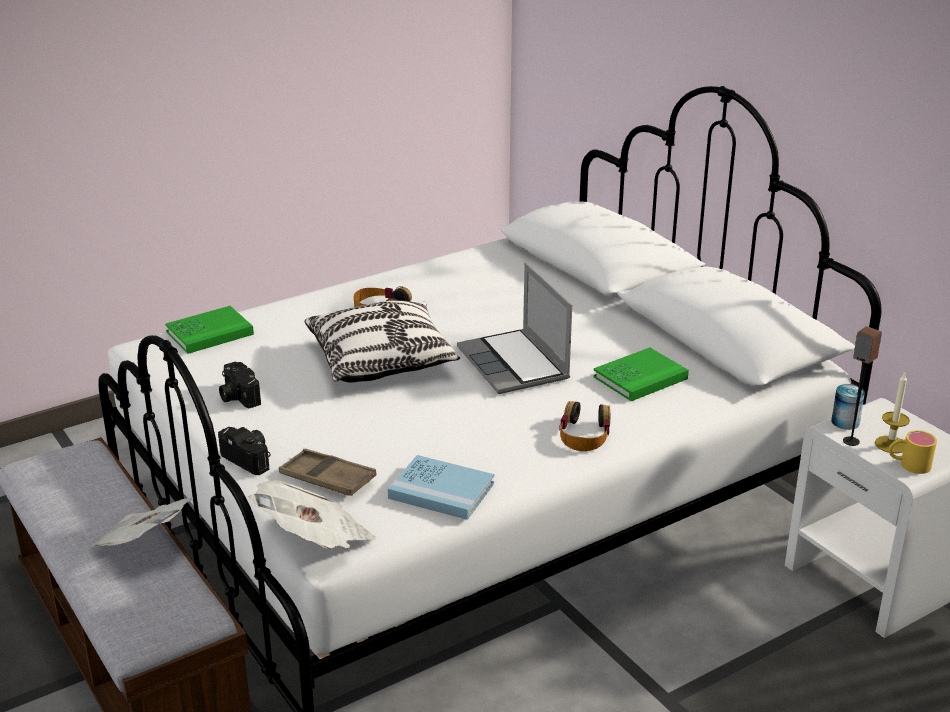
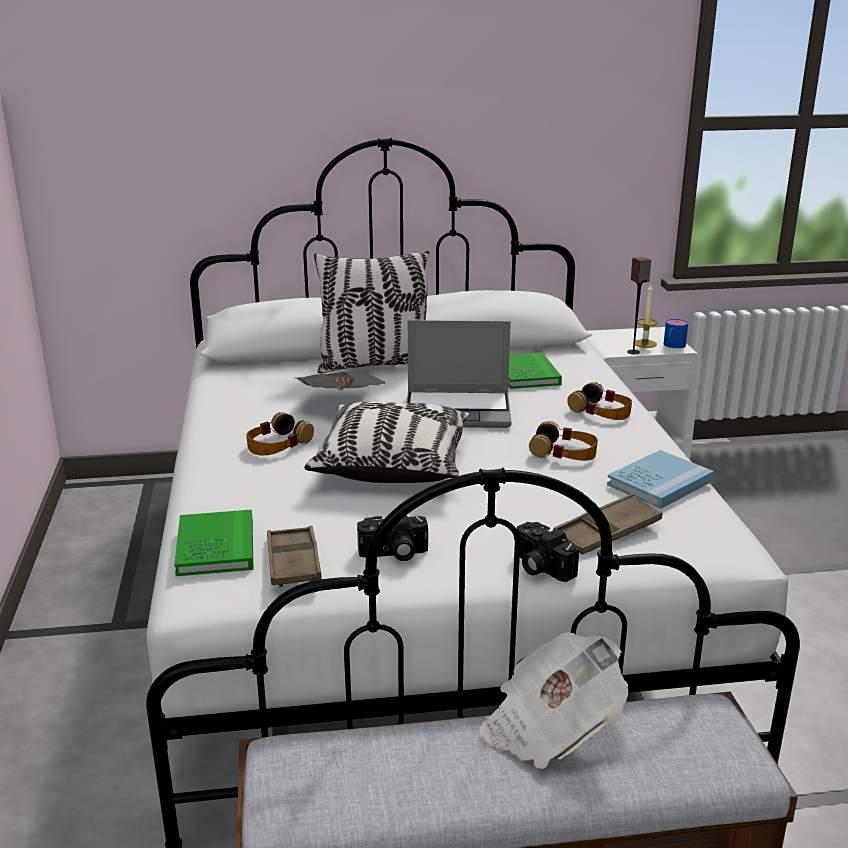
camera: 65 degrees left, 5 degrees down
(203, 364) = (293, 563): none -> brown tray
(250, 458) = (539, 567): camera -> camera turned 105 degrees counterclockwise
(315, 541) = (720, 557): newspaper -> newspaper (342, 404)
(469, 431) = (564, 452): none -> headphones
(583, 303) = (375, 365): none -> pillow
(845, 422) = (607, 347): can -> none
(908, 464) = (672, 346): yellow mug -> blue mug

